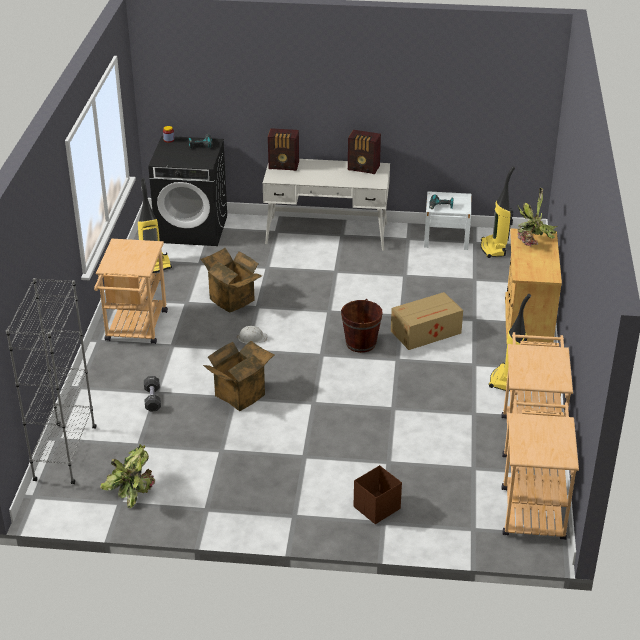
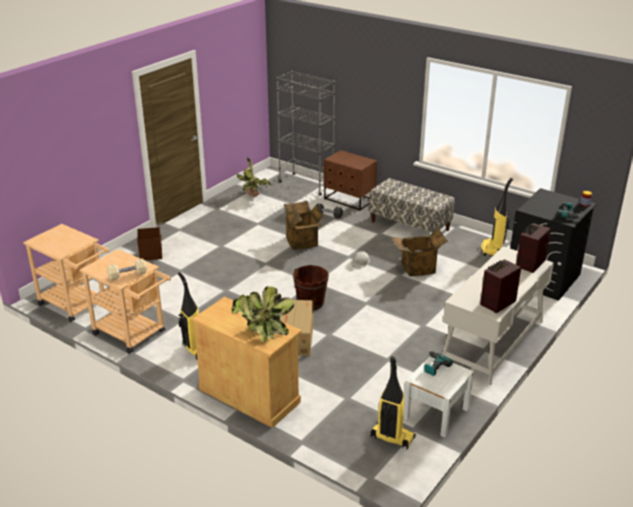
camera: 120 degrees right, 5 degrees down
(94, 397) = (349, 200): none -> brown nightstand
(135, 330) = (410, 225): beige cart -> bench
(545, 352) = (128, 275): none -> beige dumbbell

